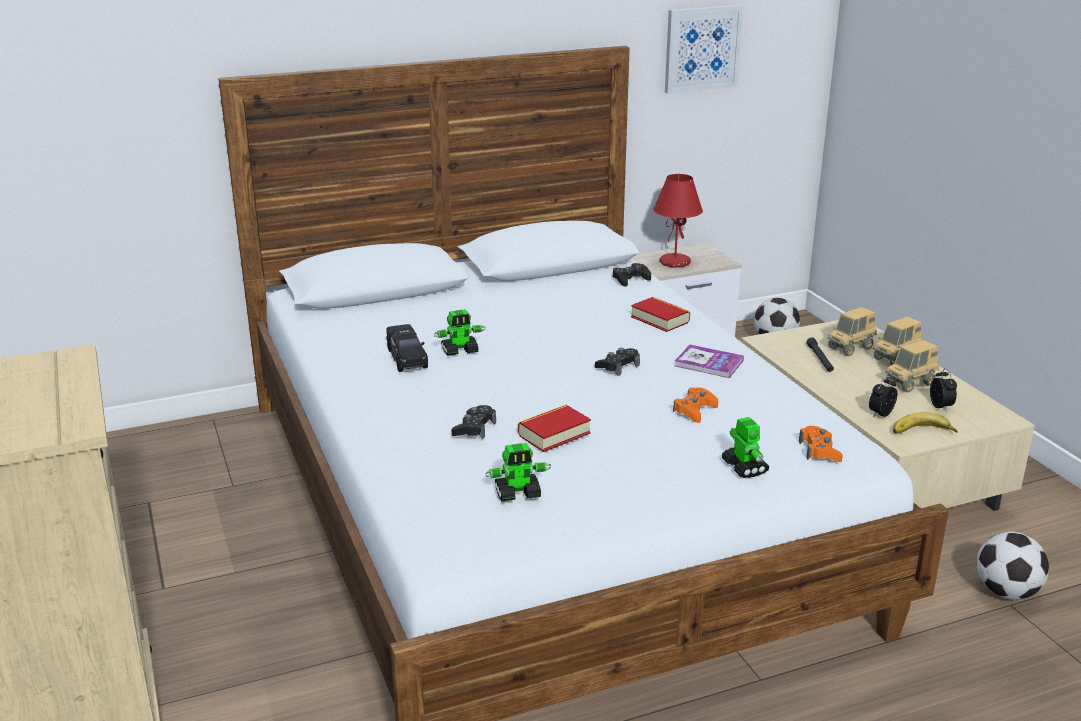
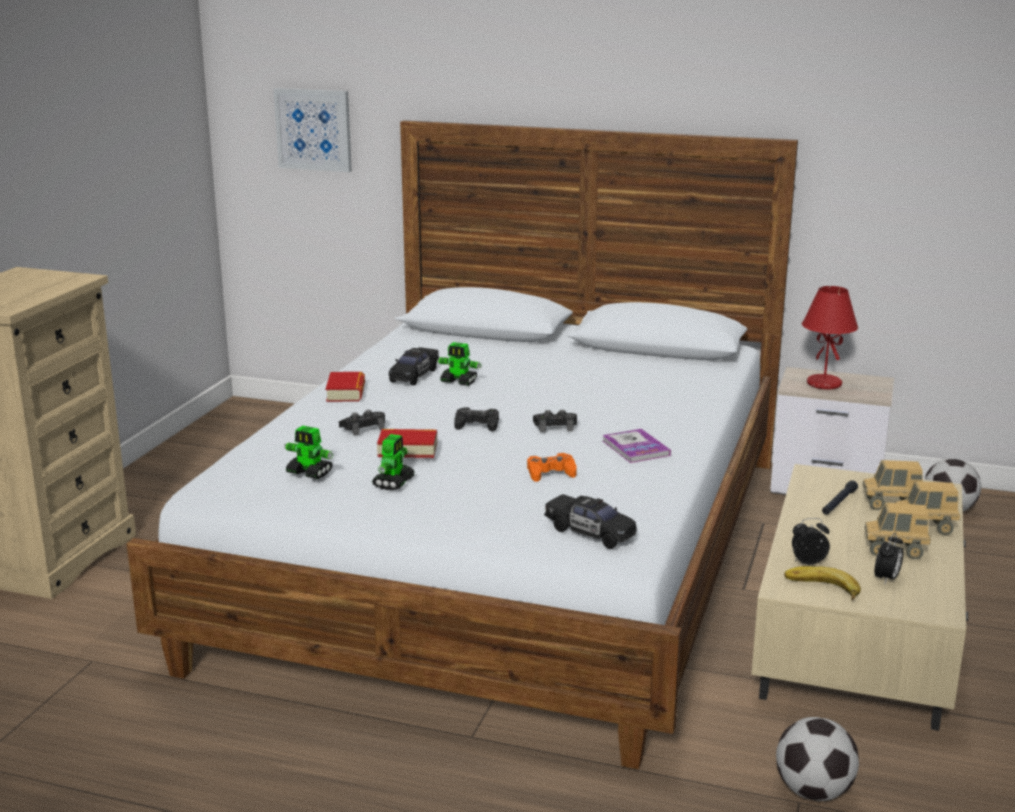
camera: 40 degrees right, 5 degrees down
(630, 279) = (703, 374): black game controller -> black game controller (477, 425)
(660, 319) = (664, 407): book -> book (346, 392)
(702, 48) = (900, 155): picture -> picture (314, 129)
(744, 467) = (503, 519): toy robot -> toy robot (394, 482)
(819, 451) = (590, 533): orange game controller -> black toy car

